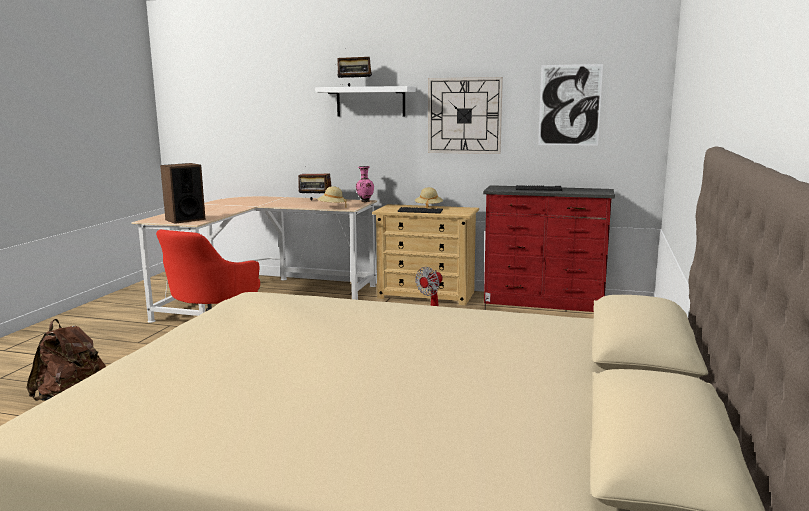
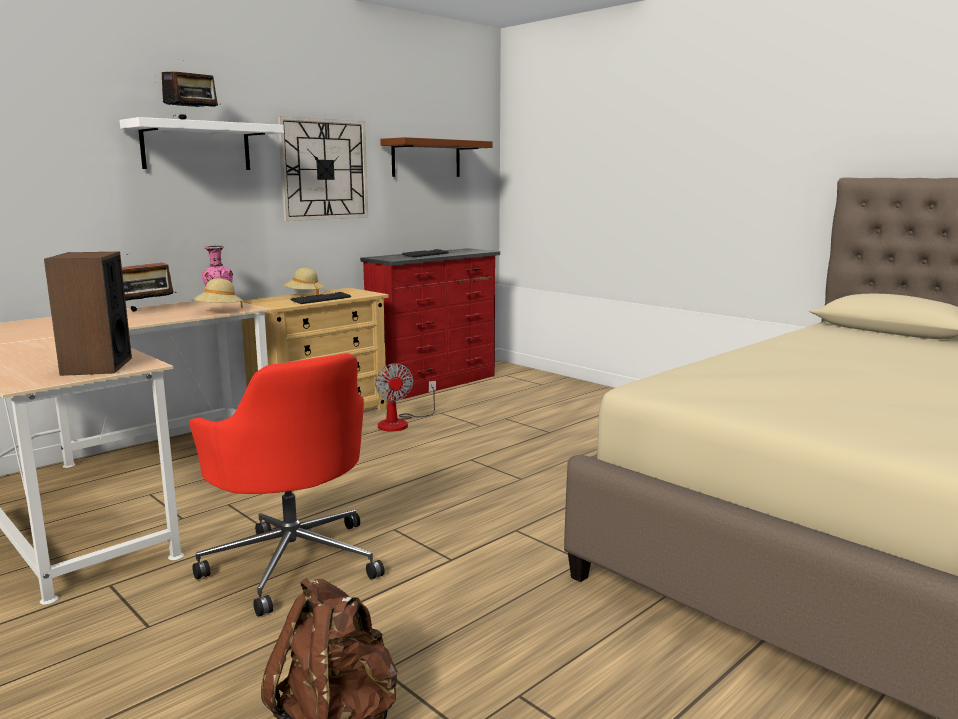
camera: 60 degrees left, 0 degrees up
(569, 105) = (426, 158): picture -> brown shelf

